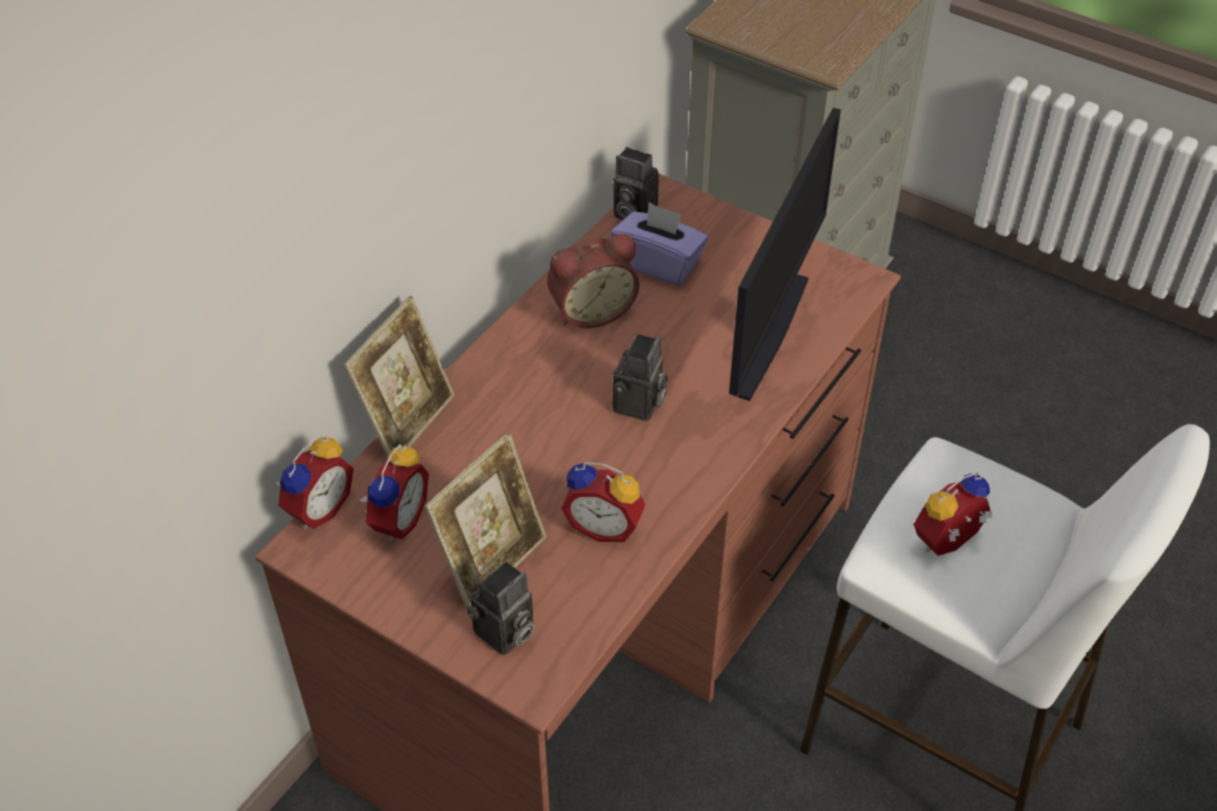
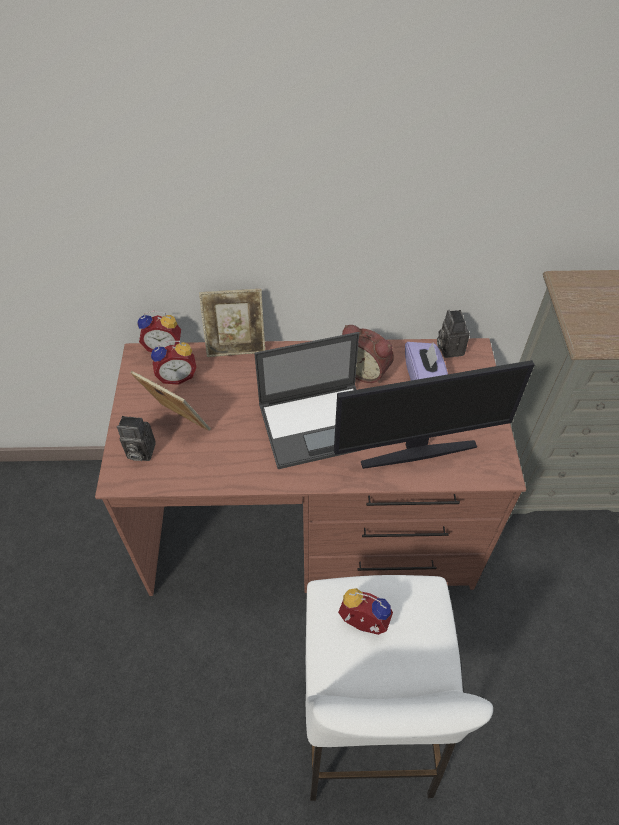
camera: 55 degrees right, 5 degrees up
(492, 562) = (177, 423): picture frame -> picture frame turned 150 degrees counterclockwise
(605, 525) = (231, 453): alarm clock -> none
(639, 406) = (318, 424): camera -> laptop

